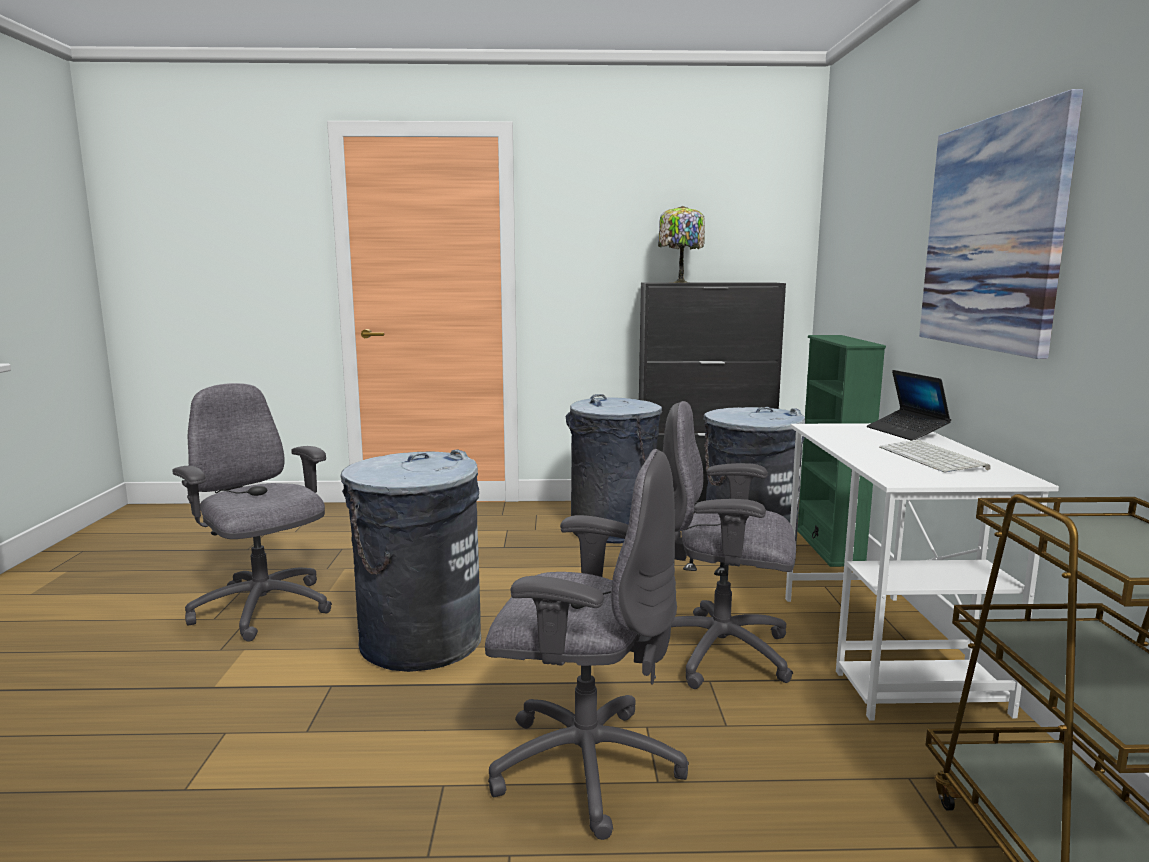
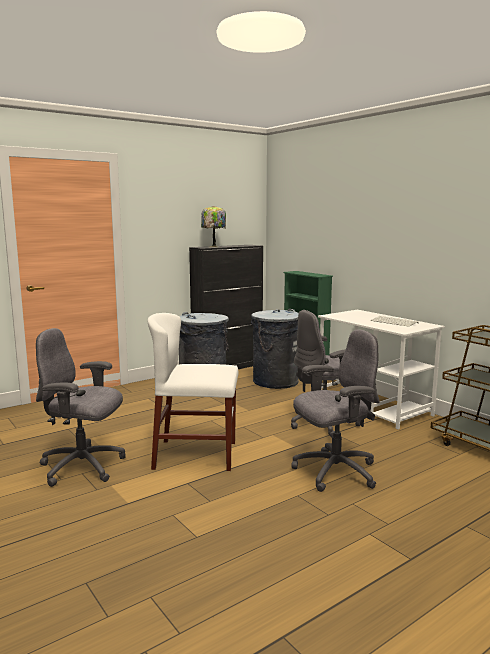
camera: 35 degrees left, 0 degrees up
(419, 641) = (195, 455): grey trash can -> white chair
(906, 432) = (364, 313): laptop -> none
(992, 234) = (397, 230): picture -> none

